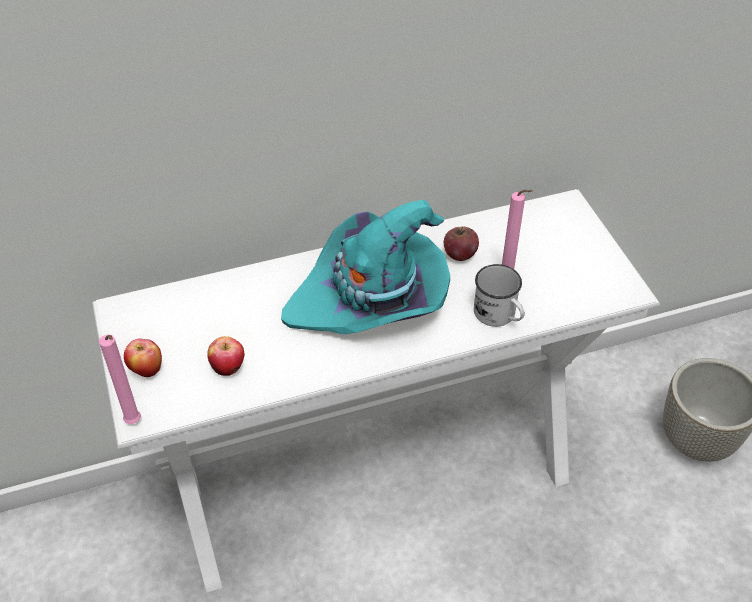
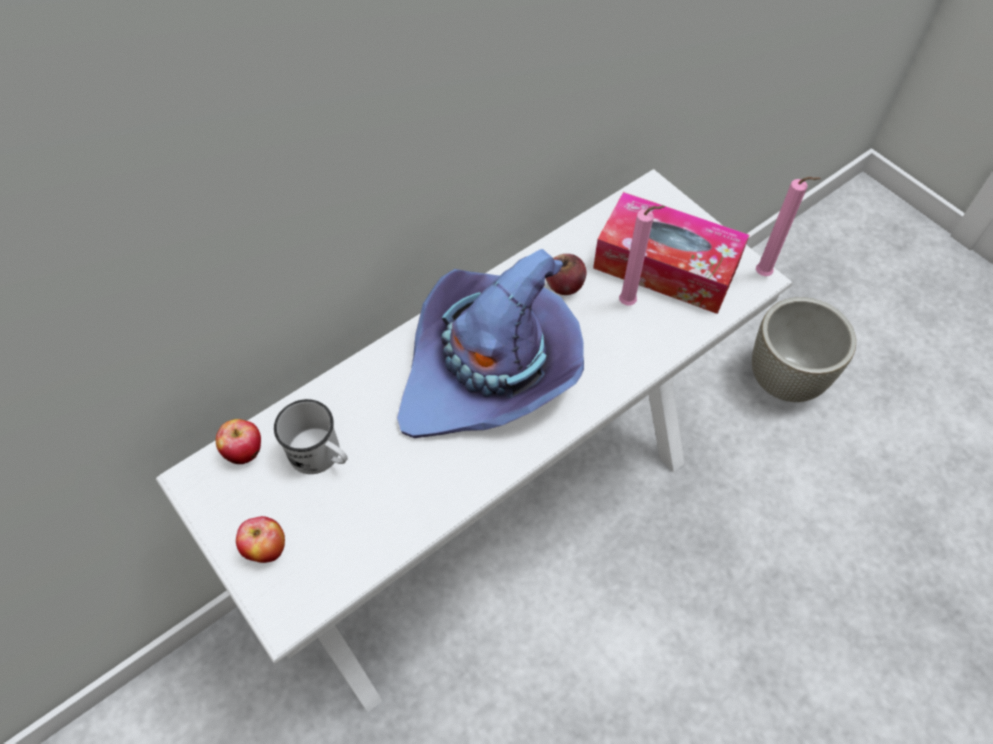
camera: 20 degrees left, 10 degrees up
(134, 423) = (283, 625): pink candle -> pink candle (765, 275)
(228, 368) = (364, 514): apple -> apple (245, 452)
(372, 298) = (491, 370): turquoise hat -> purple hat
(499, 316) = (638, 350): white mug -> white mug (321, 456)
(552, 262) = (666, 266): none -> tissue box

